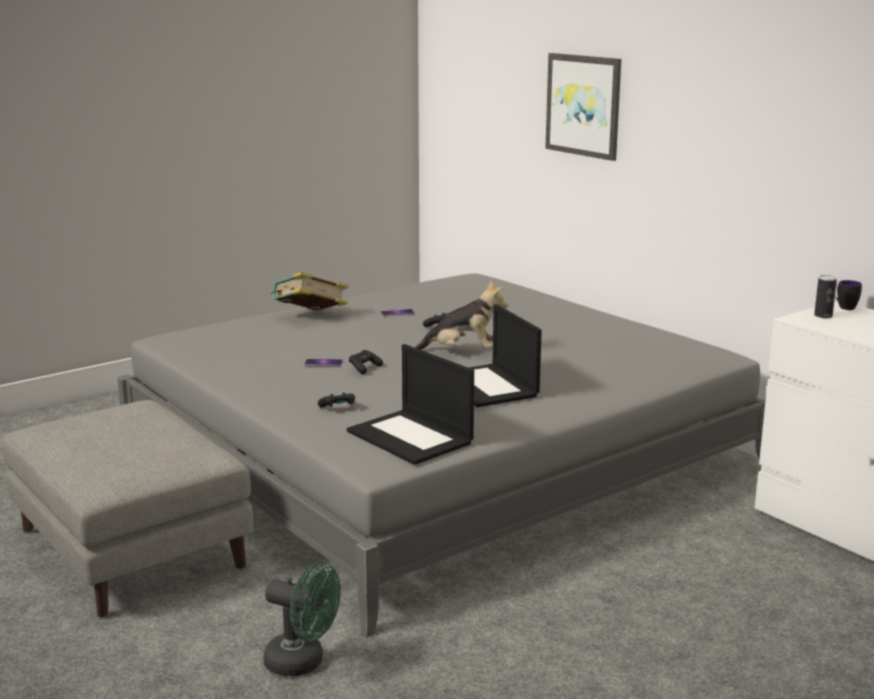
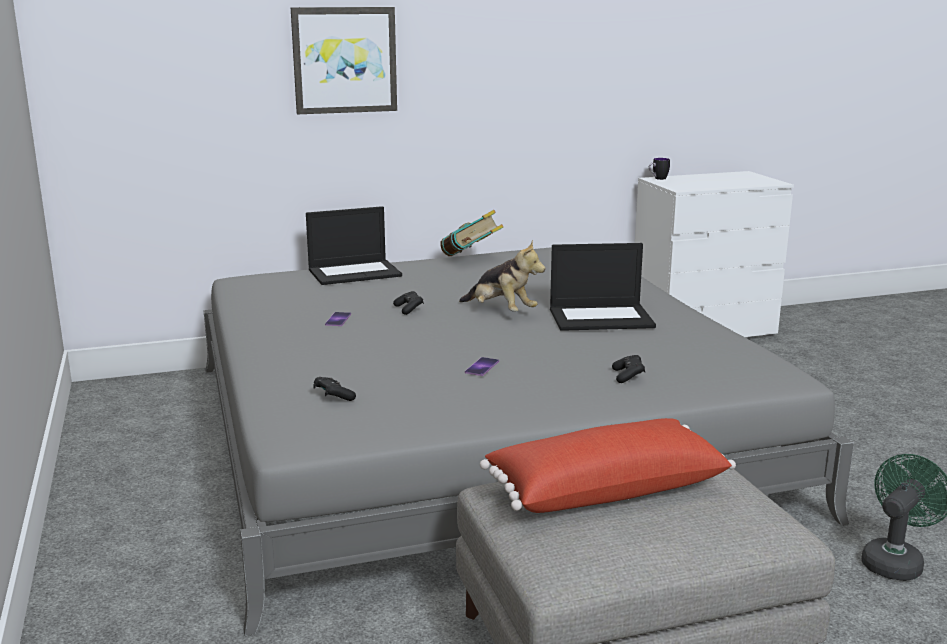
camera: 70 degrees left, 0 degrees up
(143, 428) = (604, 489): none -> red pillow
(310, 317) = (297, 357): book -> book (471, 259)
(364, 368) = (517, 352): black game controller -> black game controller (333, 397)
(411, 437) = (721, 358): laptop -> laptop (355, 272)
(463, 351) = (500, 311): plush toy -> plush toy turned 105 degrees clockwise
(823, 315) = (676, 184): can -> none

